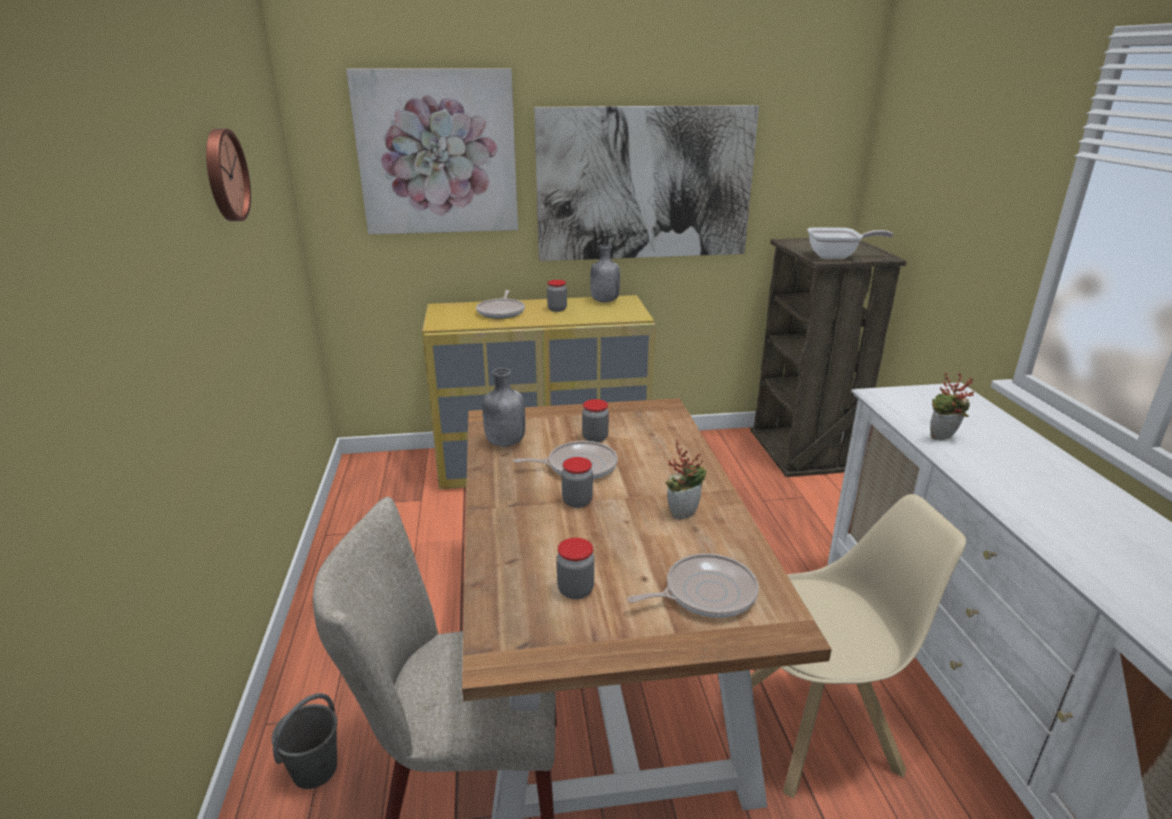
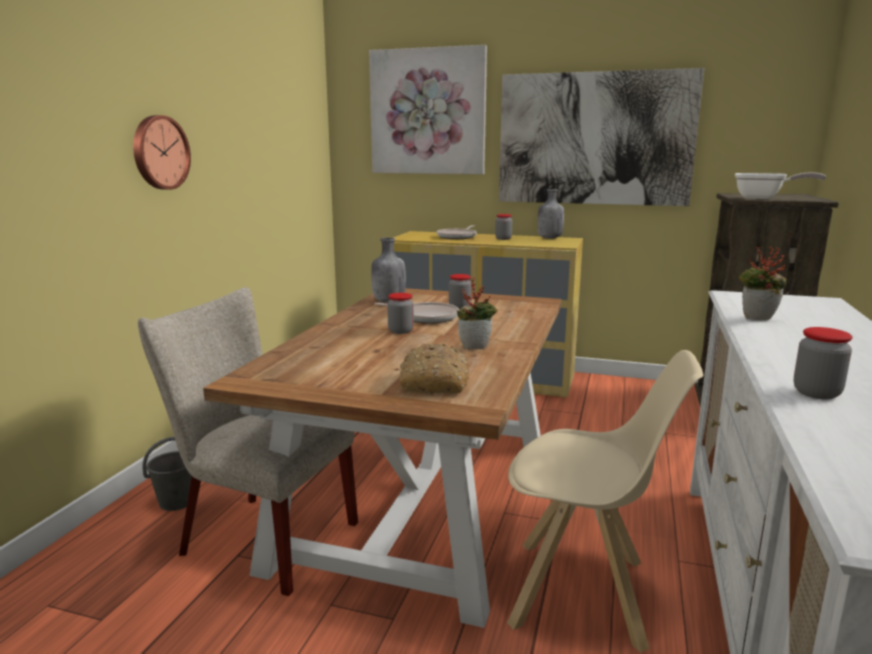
camera: 25 degrees right, 10 degrees down
(224, 175) = (243, 96): wall clock -> wall clock (159, 152)
(575, 590) = (338, 365): jar -> jar (816, 393)
(705, 593) = (433, 382): frying pan -> bread

